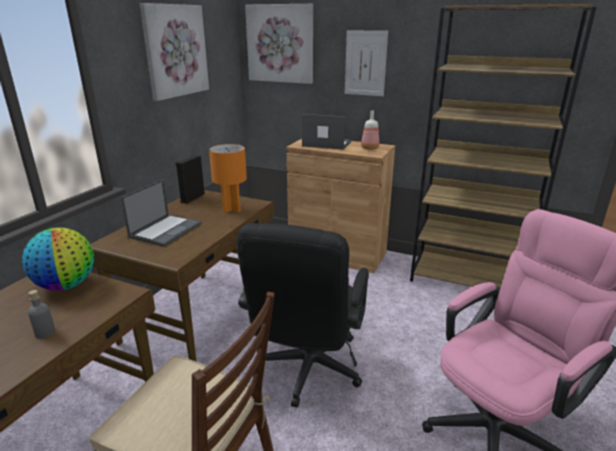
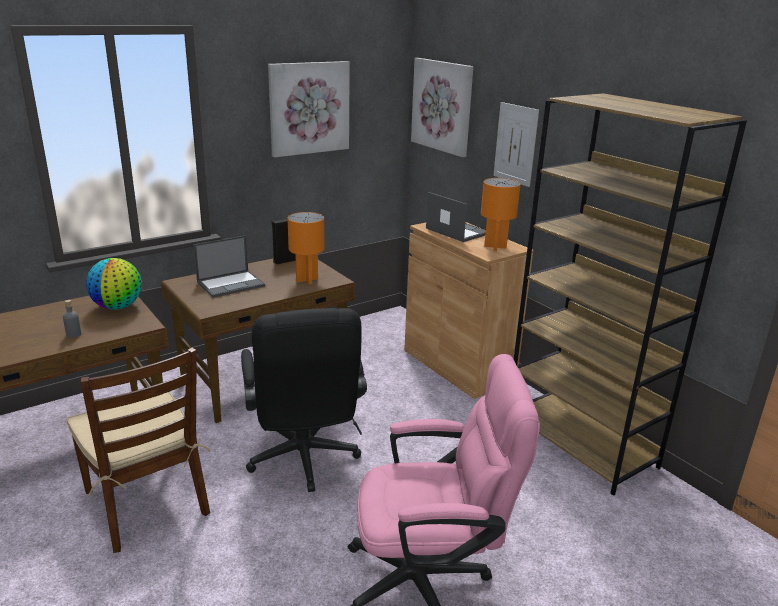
camera: 30 degrees right, 0 degrees up
(307, 372) = (304, 461): black office chair -> black office chair turned 60 degrees counterclockwise
(369, 148) = (495, 247): bottle -> orange table lamp

